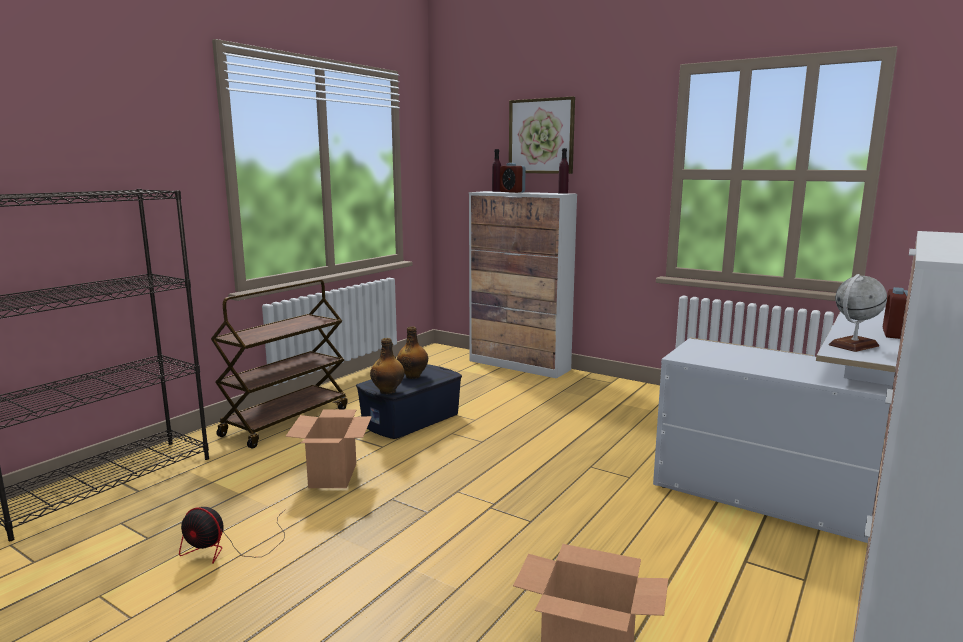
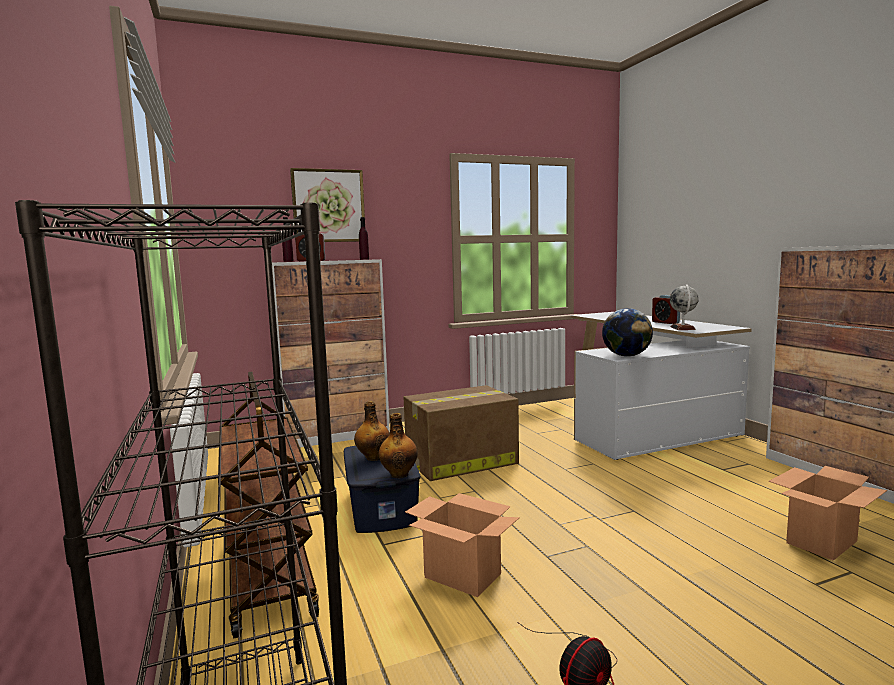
camera: 55 degrees left, 5 degrees down
(537, 419) = (460, 461): none -> cardboard box
(704, 358) = (626, 356): none -> globe

